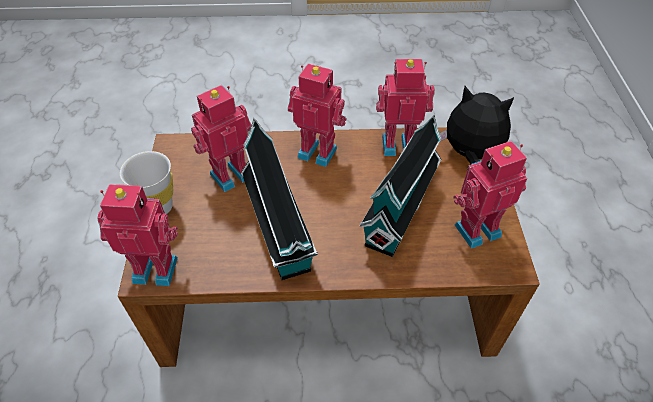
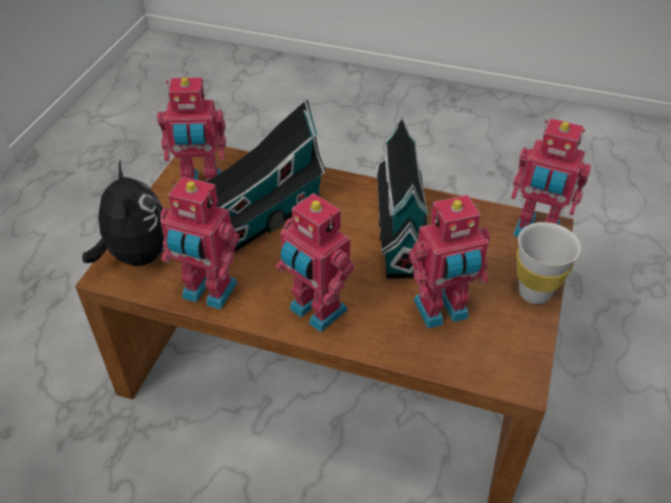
camera: 160 degrees left, 5 degrees down
(470, 155) = (136, 255): plush toy -> plush toy turned 150 degrees counterclockwise

